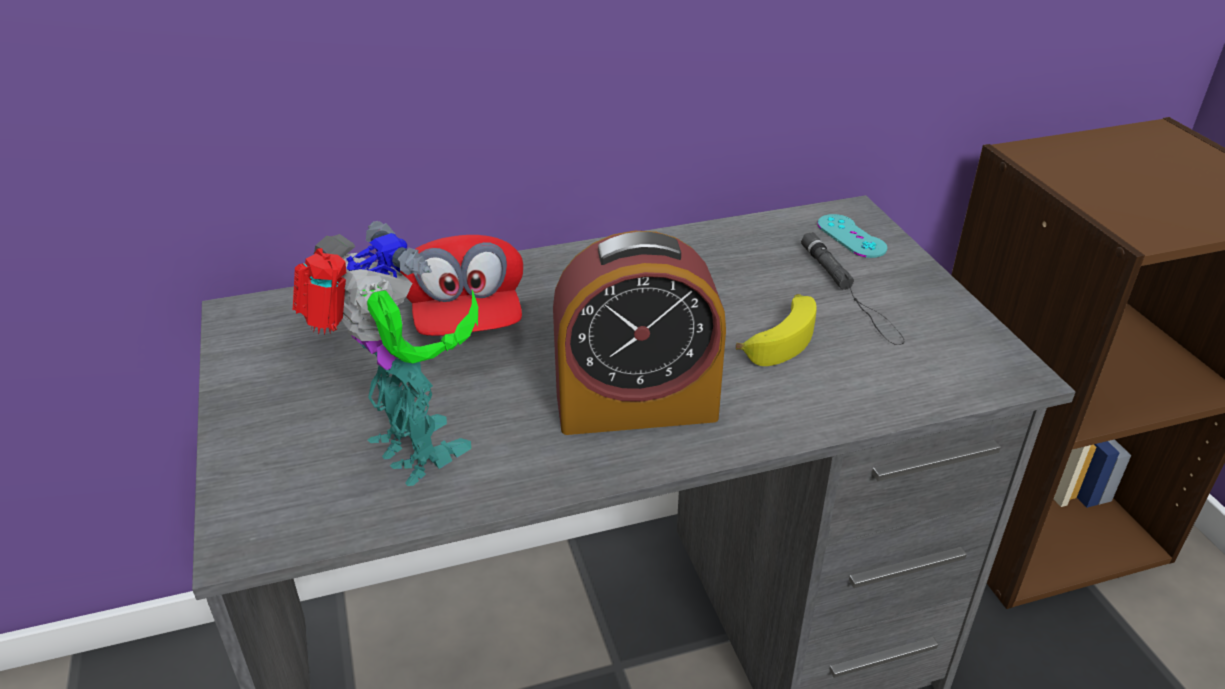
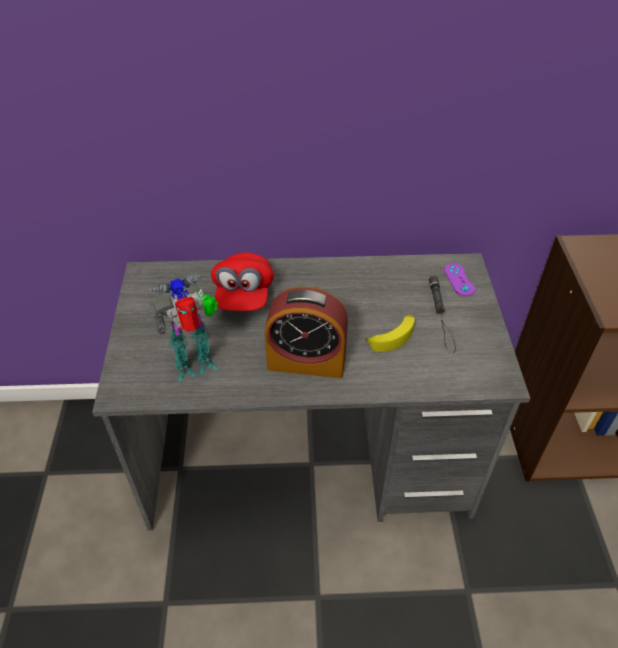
camera: 15 degrees right, 10 degrees up
(412, 454) = (197, 366): toy robot -> toy robot turned 90 degrees counterclockwise
(851, 236) = (459, 280): turquoise game controller -> purple game controller

